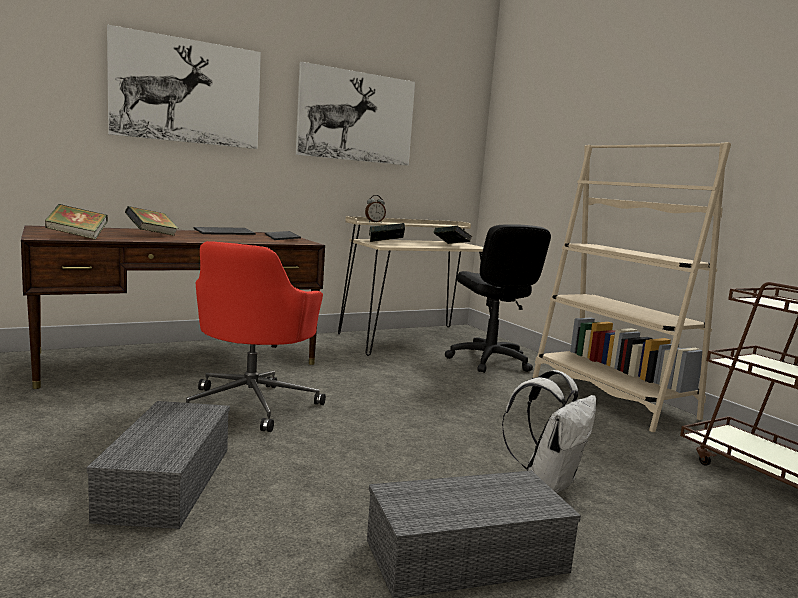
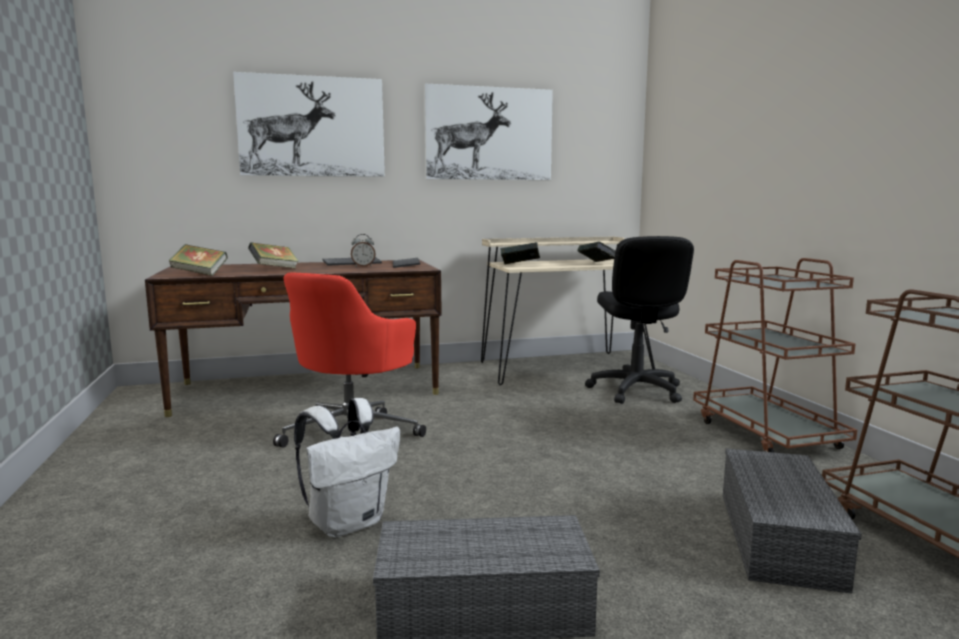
camera: 15 degrees right, 0 degrees up
(166, 481) = (228, 508): grey storage box -> grey storage box (775, 536)
(374, 222) = (512, 243): alarm clock -> alarm clock (363, 266)
(547, 481) = (628, 528): white backpack -> white backpack (348, 522)
(611, 397) = (766, 434): beige bookcase -> brown cart

